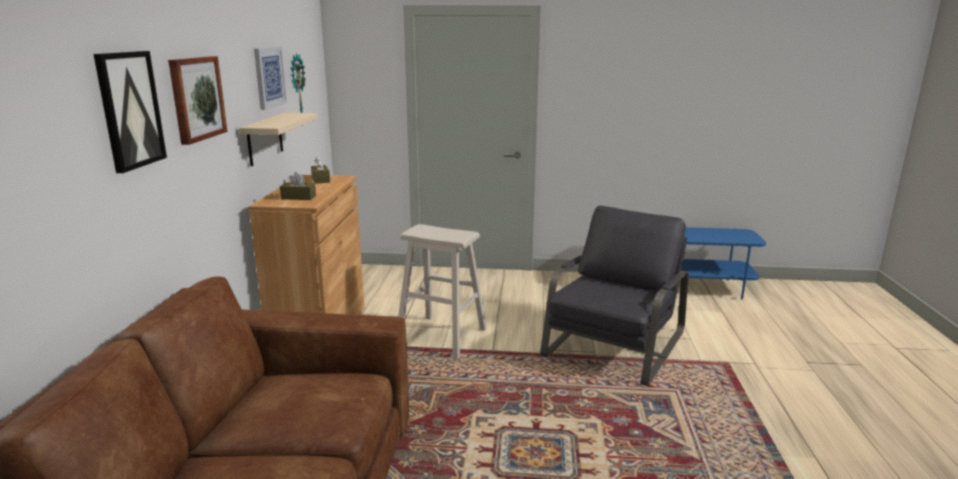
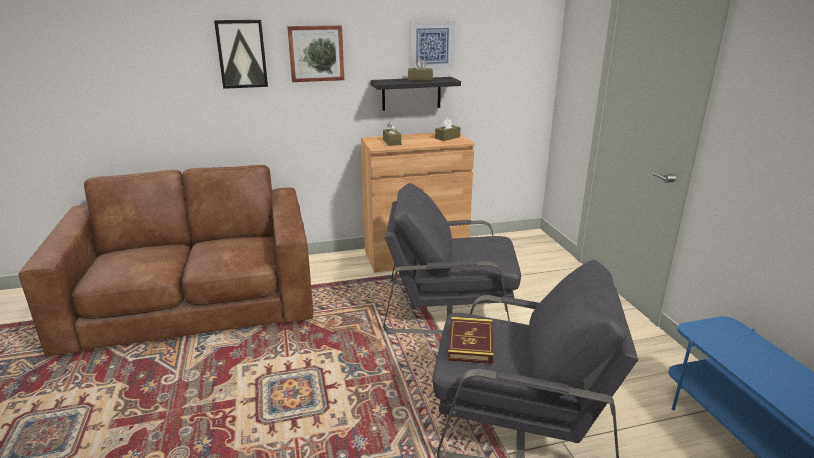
camera: 70 degrees right, 5 degrees up
(265, 139) = (411, 93): beige shelf -> black shelf
(282, 118) = (420, 79): none -> brown tissue box
(296, 90) = (483, 60): wall clock -> none
(441, 337) = (449, 306): beige stool -> grey armchair
(606, 296) = (470, 343): none -> book

